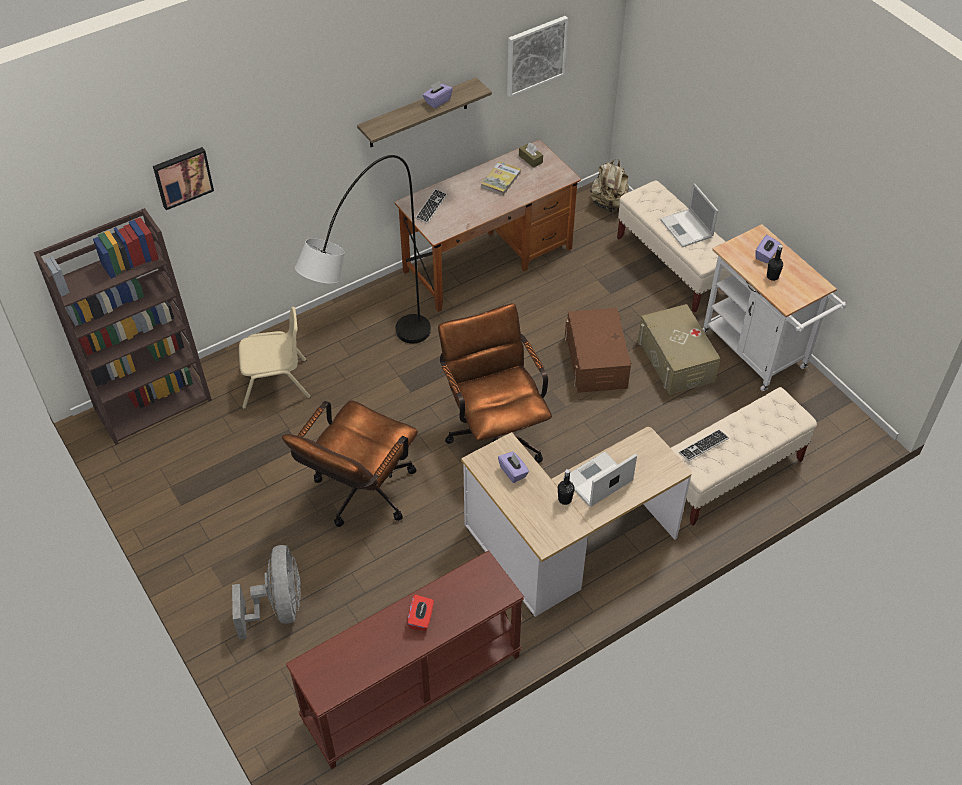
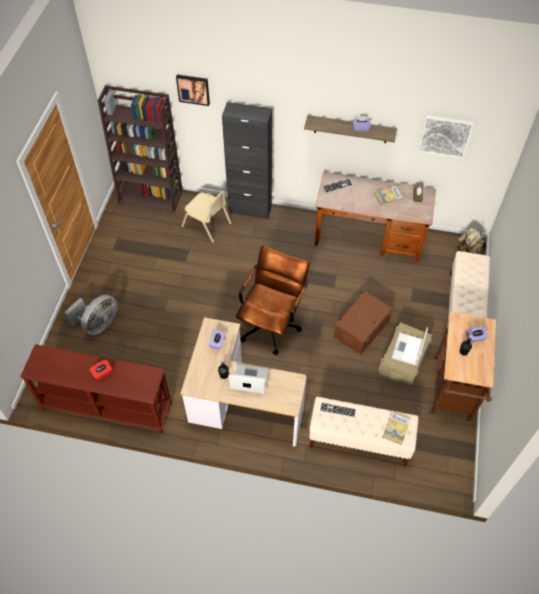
camera: 45 degrees right, 5 degrees up
(308, 326) = (250, 209): none -> black cabinet
(359, 495) = (182, 304): brown office chair -> none
(374, 373) = (253, 252): grey floor lamp -> none
(687, 229) = (472, 294): laptop -> laptop (408, 350)
(758, 354) = (452, 393): white cart -> brown cart
(777, 415) = (396, 428): none -> book

